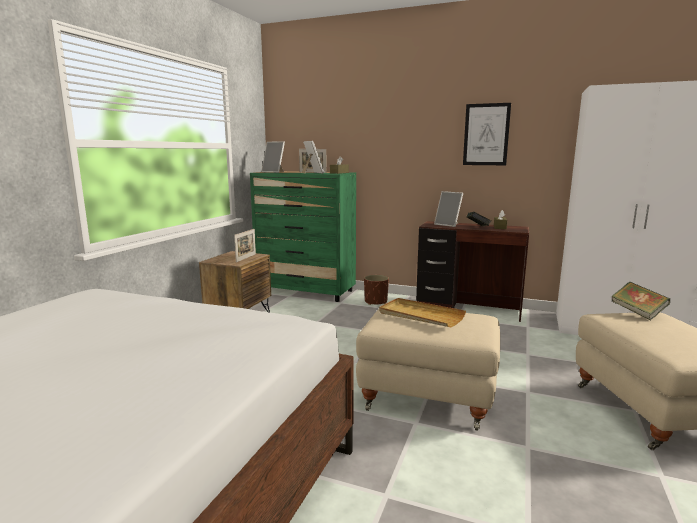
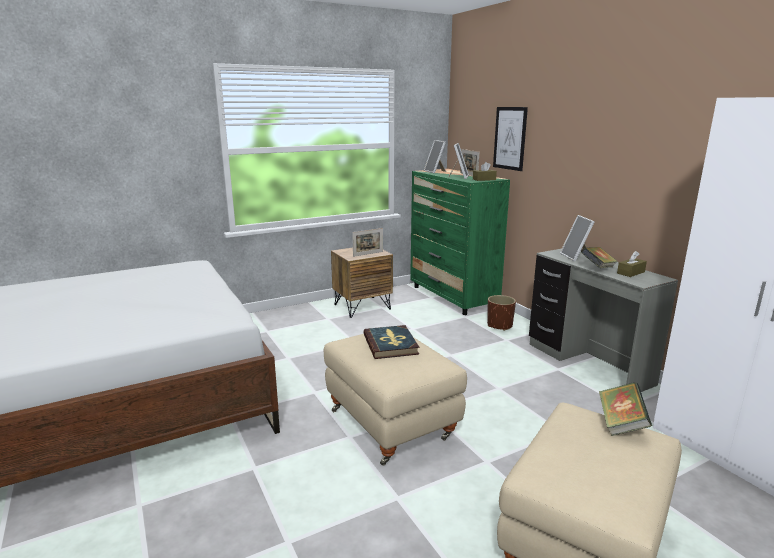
camera: 40 degrees right, 5 degrees up
(420, 315) = (391, 344): beige tray -> book
(468, 309) = (587, 364): brown desk -> grey desk
(486, 134) = (642, 148): picture -> picture (510, 138)

